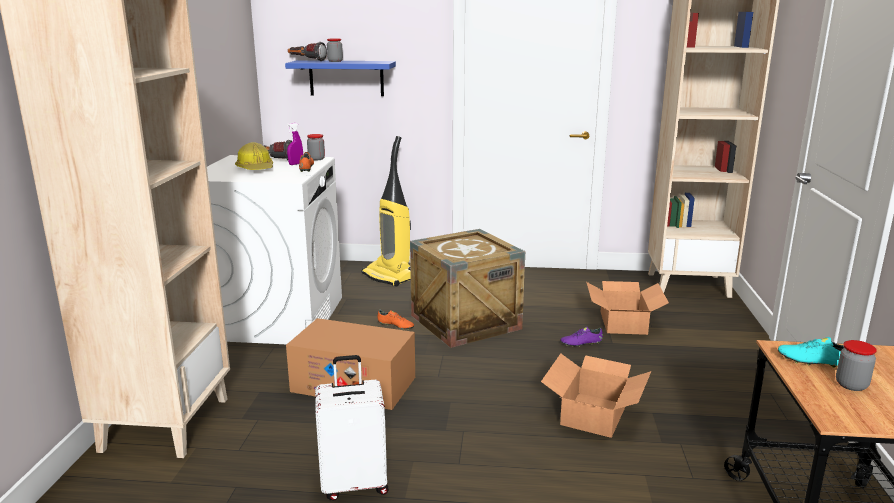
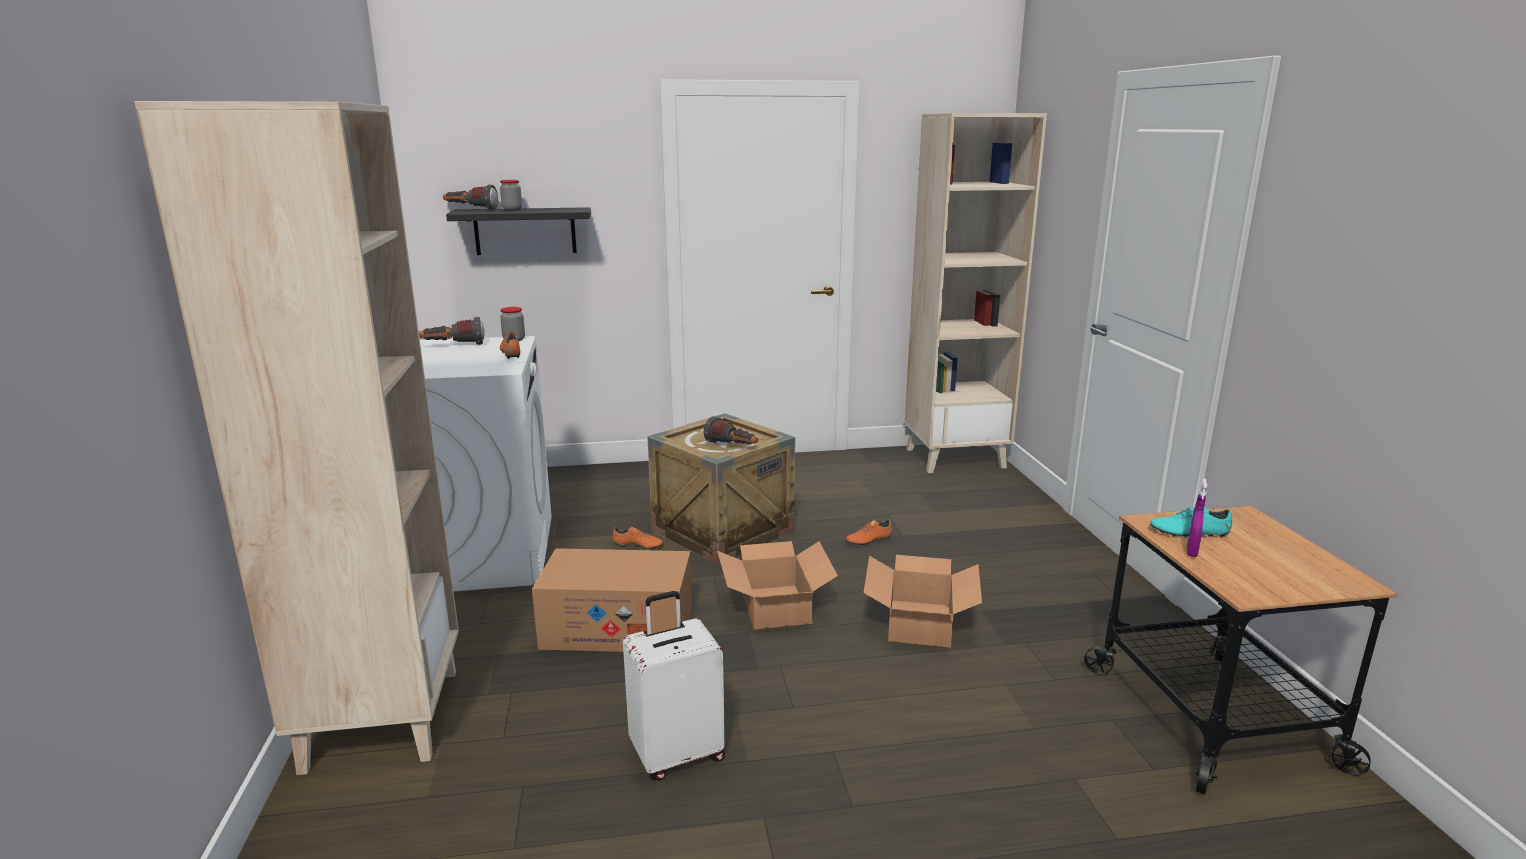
camera: 15 degrees left, 0 degrees up
(256, 169) = (442, 359): hard hat -> none
(296, 164) = (491, 348): purple spray bottle -> purple spray bottle (1191, 552)
(346, 78) = (525, 231): blue shelf -> black shelf
(389, 276) = (601, 483): vacuum cleaner -> none
(471, 255) = (732, 447): none -> flashlight
(581, 343) = (869, 540): purple shoe -> orange shoe
(624, 322) = (905, 510): cardboard box -> cardboard box (776, 606)
(851, 385) = (1237, 554): jar -> none

